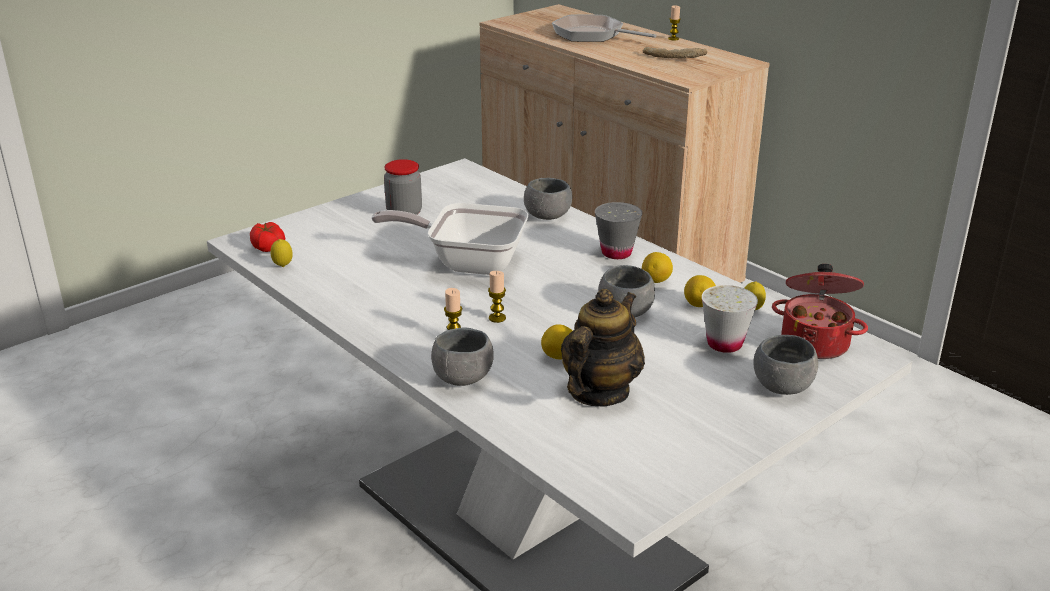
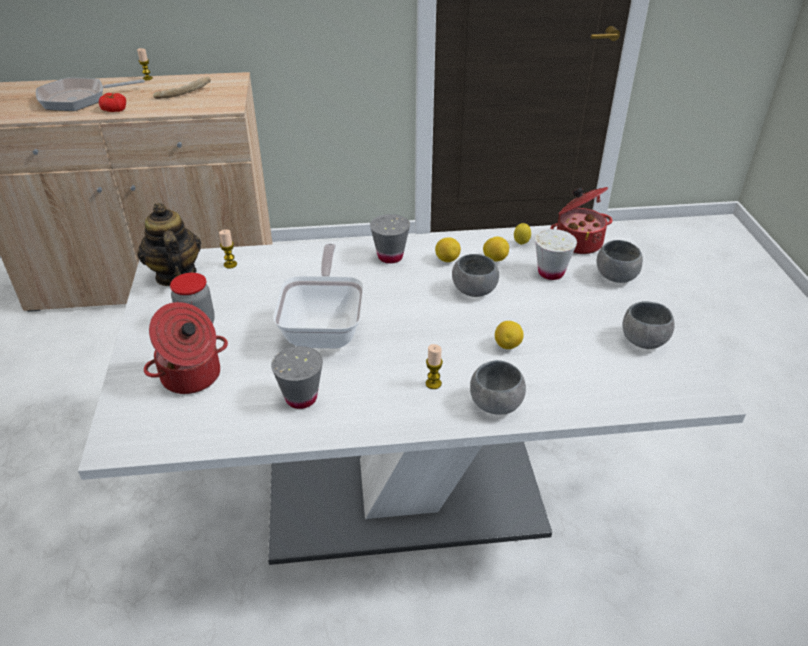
camera: 55 degrees left, 10 degrees up
(268, 246) = (150, 430): tomato -> tomato (114, 110)
(283, 266) = (204, 435): lemon -> none
(341, 236) = (192, 376): none -> cooking pot
(365, 286) = (301, 398): none -> grey cup
(468, 262) = (325, 327): frying pan -> frying pan turned 135 degrees clockwise
(497, 318) = (425, 350): candle -> candle (230, 264)
(548, 216) = (298, 259): grey bowl -> grey bowl (643, 340)
(599, 392) = (567, 349): teapot -> teapot (175, 275)

